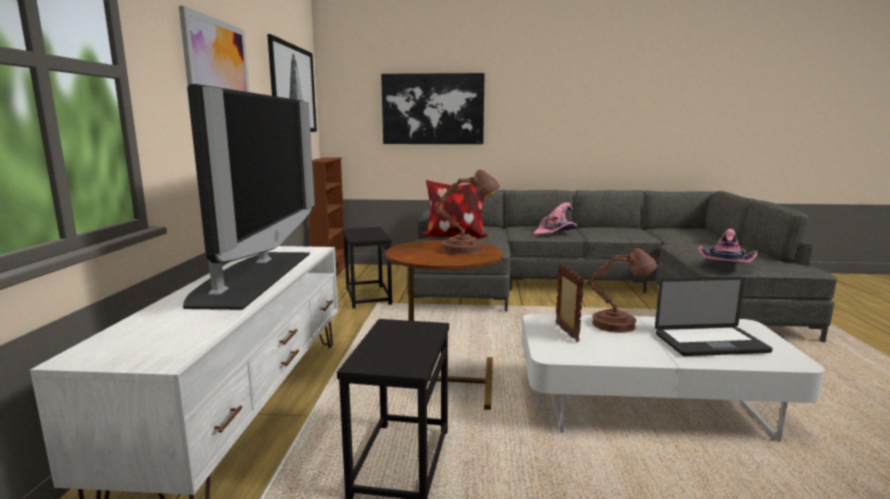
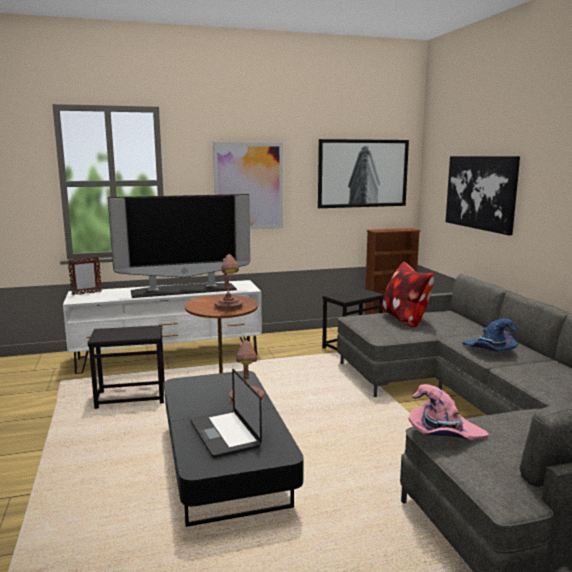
camera: 70 degrees right, 0 degrees up
(555, 233) = (490, 350): pink hat -> blue hat
(566, 333) = (219, 384): picture frame -> picture frame (86, 293)
(649, 404) = (225, 467): white coffee table -> black coffee table

